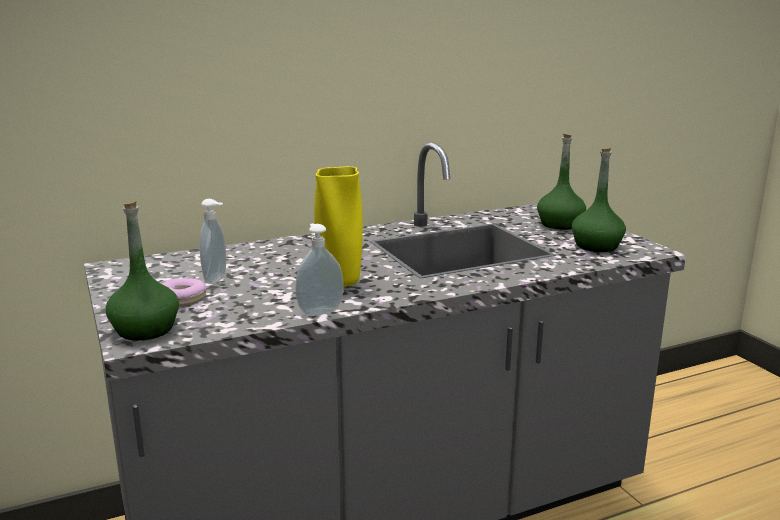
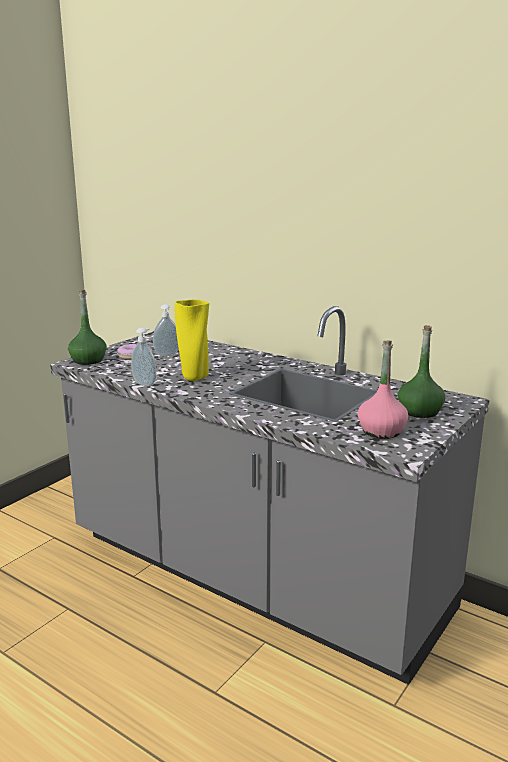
camera: 60 degrees right, 0 degrees up
(596, 246) = (381, 431): green bottle -> pink bottle

